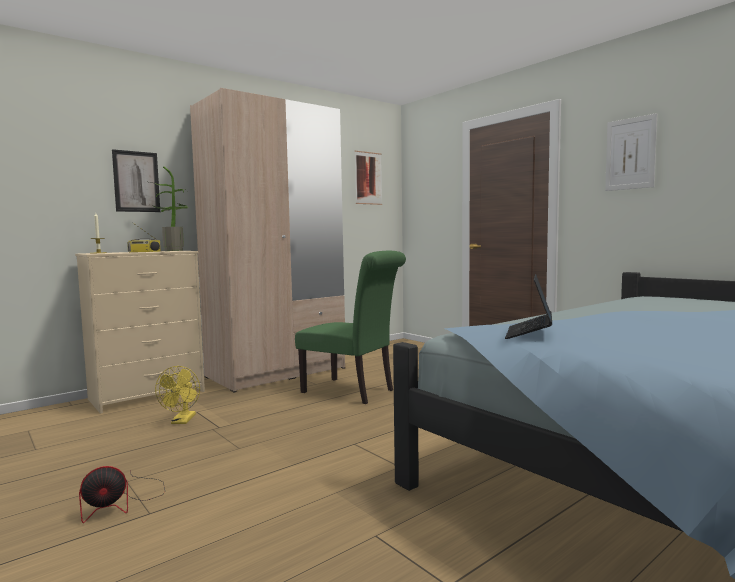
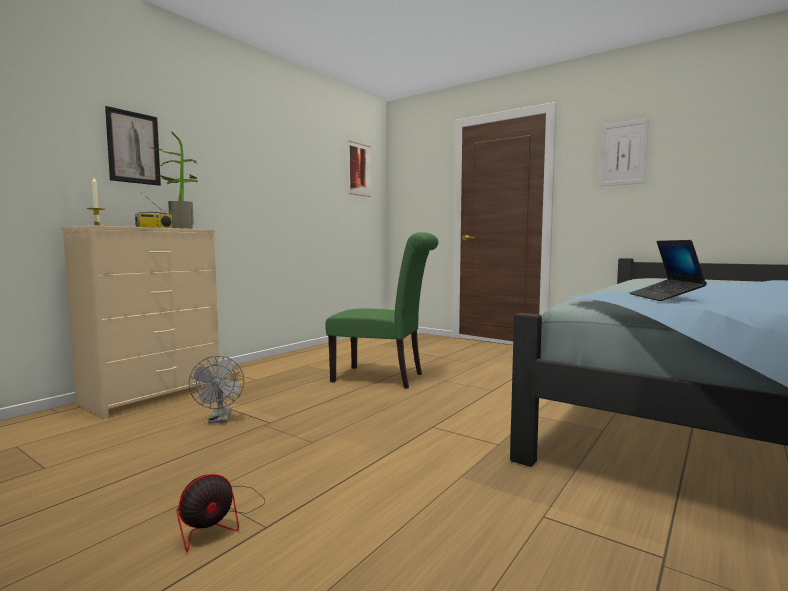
camera: 15 degrees left, 0 degrees up
(182, 421) = (219, 419): yellow fan -> grey fan
(277, 372) = (286, 364): beige wardrobe -> none

